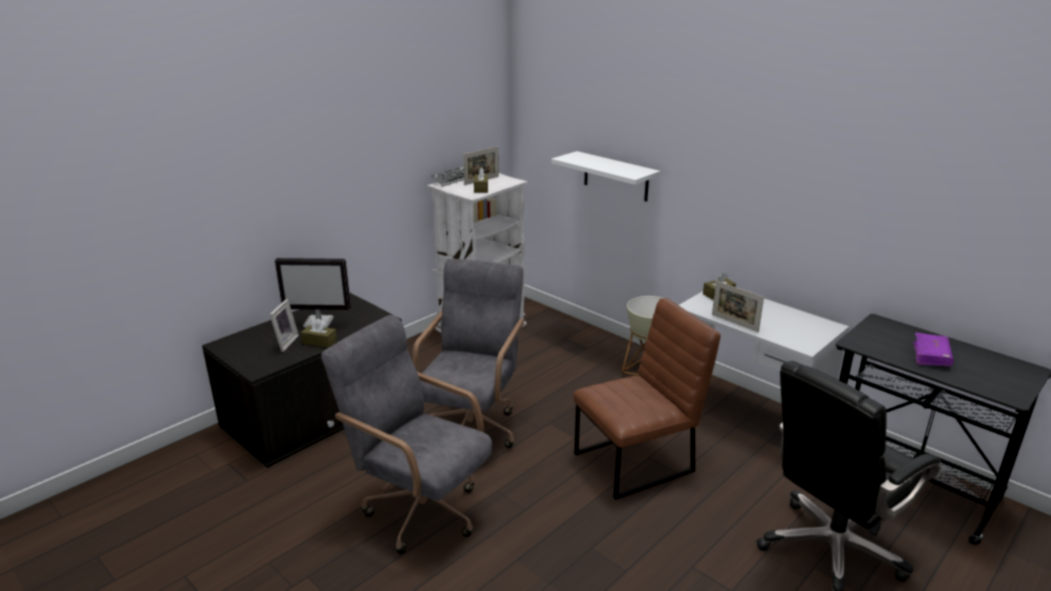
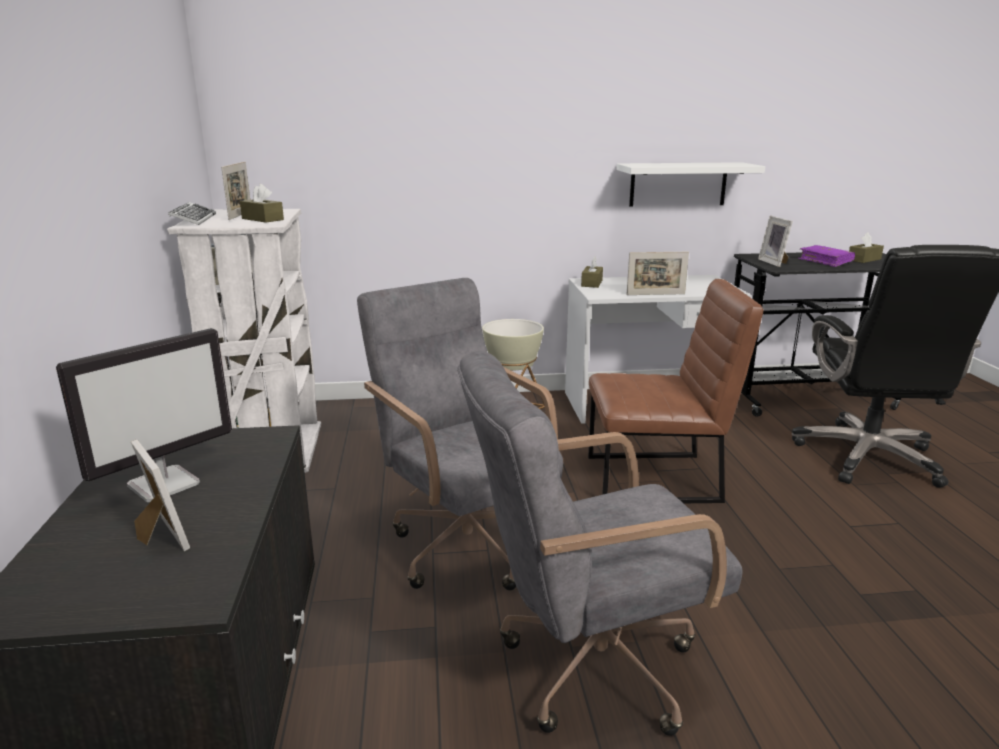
camera: 50 degrees left, 5 degrees down
(319, 342) = (230, 504): brown tissue box -> brown tissue box (864, 259)
(616, 176) = (408, 185): white shelf -> white shelf (678, 184)
(637, 461) = (657, 479): brown chair -> brown chair turned 75 degrees clockwise
(873, 337) = (775, 263): none -> picture frame

